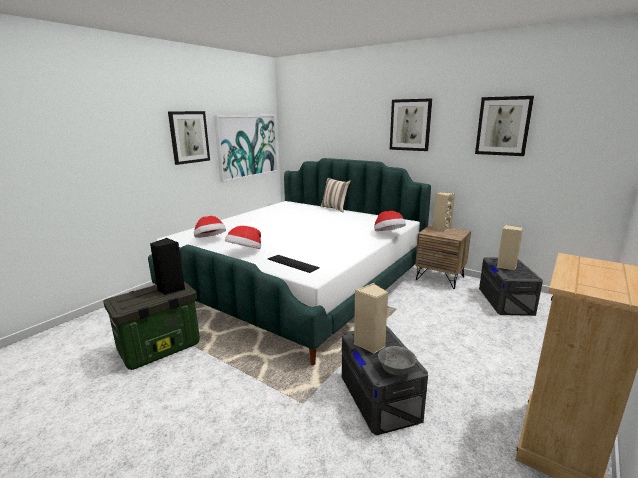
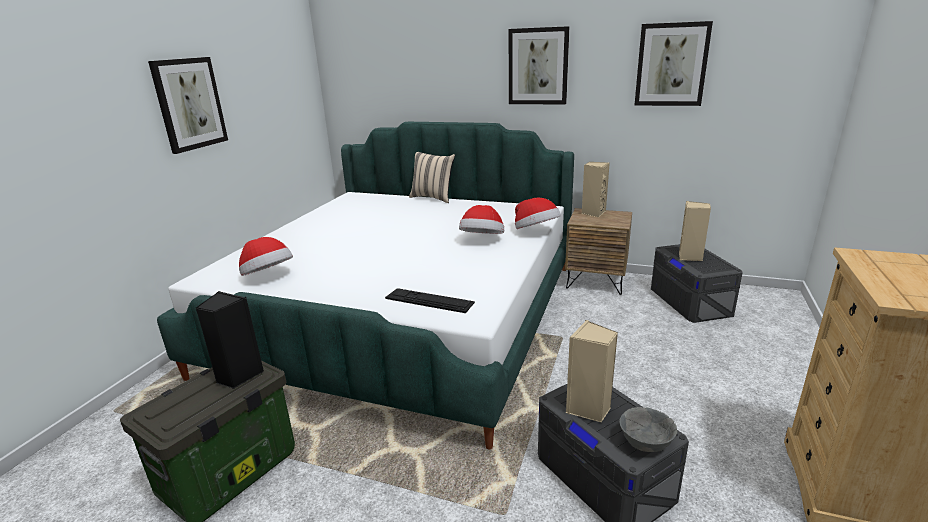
camera: 15 degrees left, 5 degrees up
(245, 252) = (341, 291): hat -> hat (482, 240)
(248, 146) = (281, 110): picture -> none

